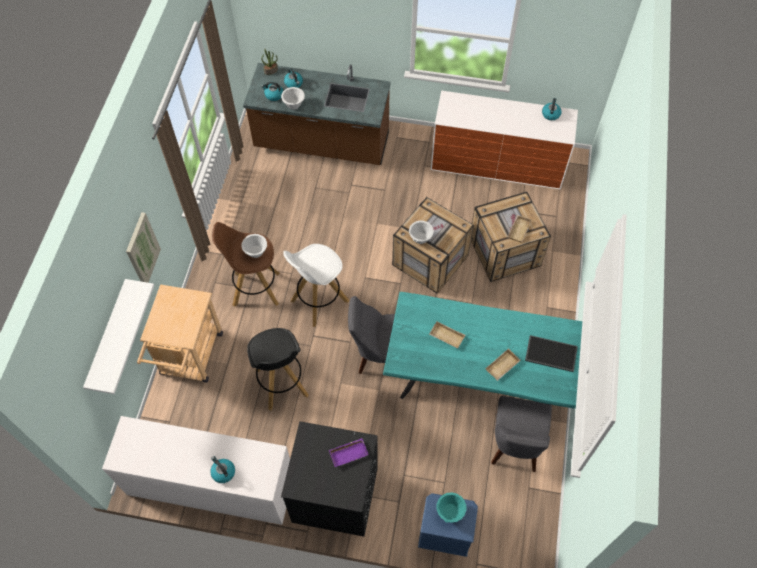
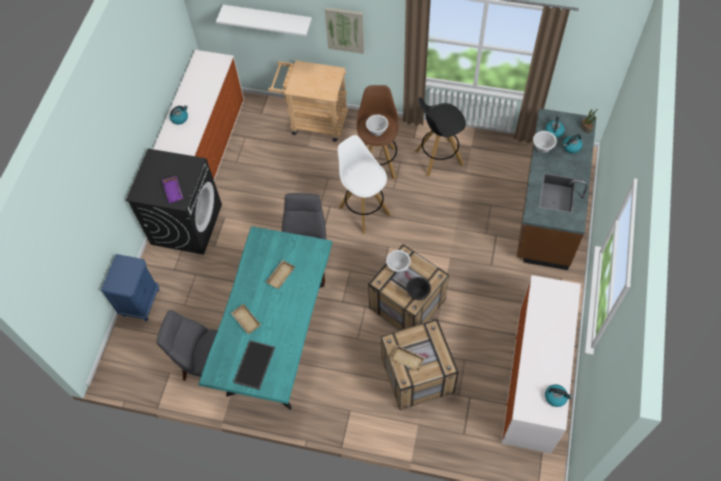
camera: 95 degrees right, 0 degrees up
(281, 383) = (286, 185): black stool -> black stool (438, 158)
(449, 222) = (418, 294): none -> black bowl
(450, 511) = (127, 275): turquoise bowl -> none

